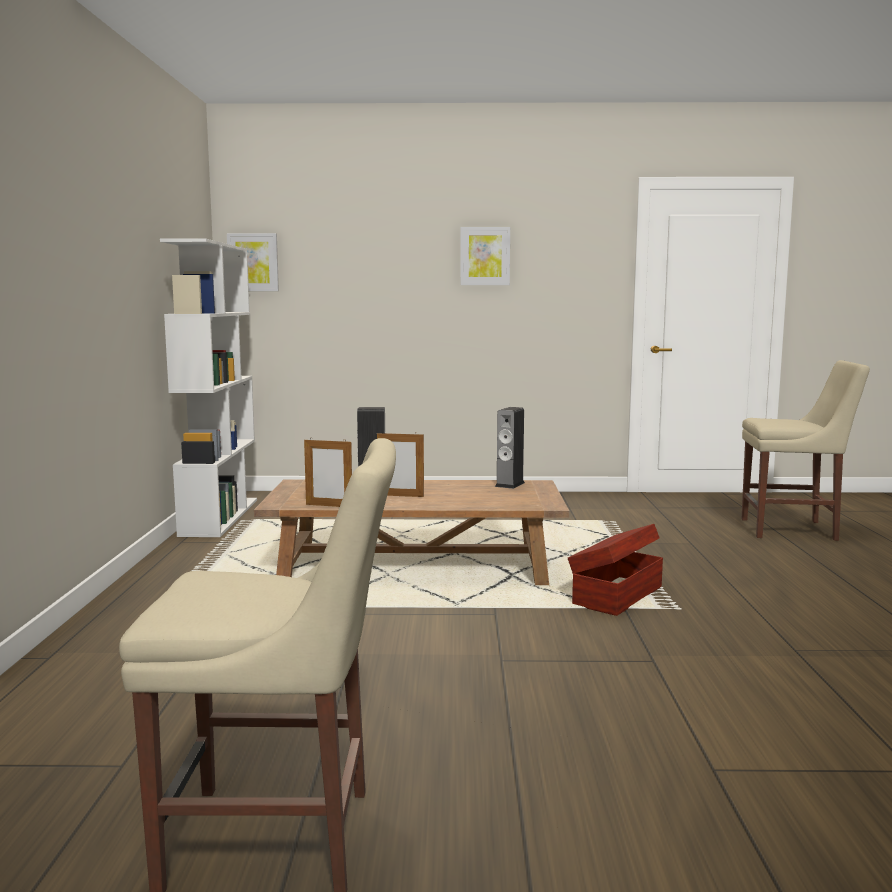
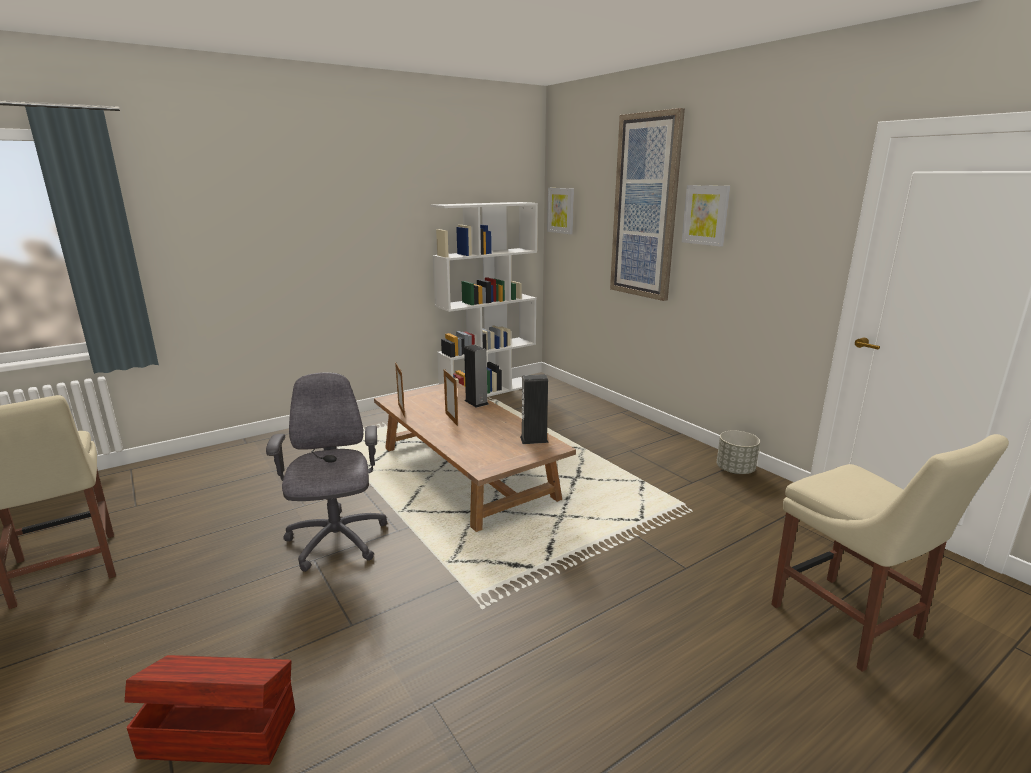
camera: 55 degrees right, 10 degrees up
(402, 252) = (645, 207): none -> picture
(476, 644) = (336, 542): none -> grey office chair
(571, 497) = (735, 470): none -> grey planter
(616, 595) = (485, 568): brown storage box -> brown storage box (219, 731)

